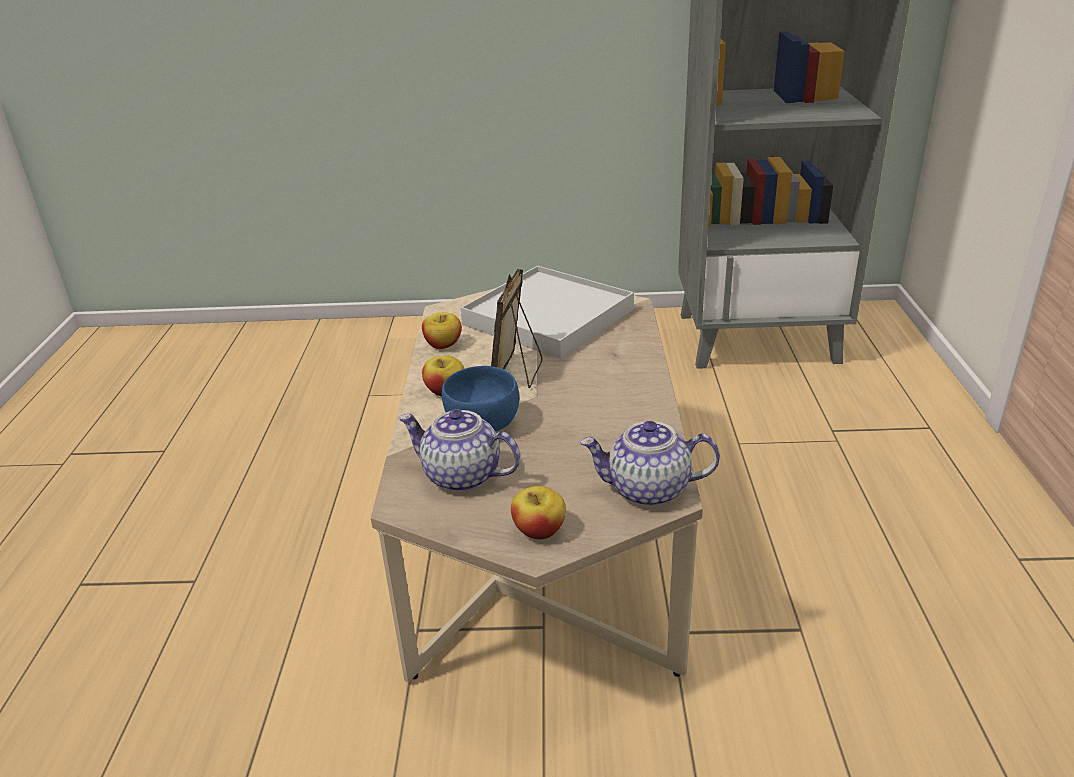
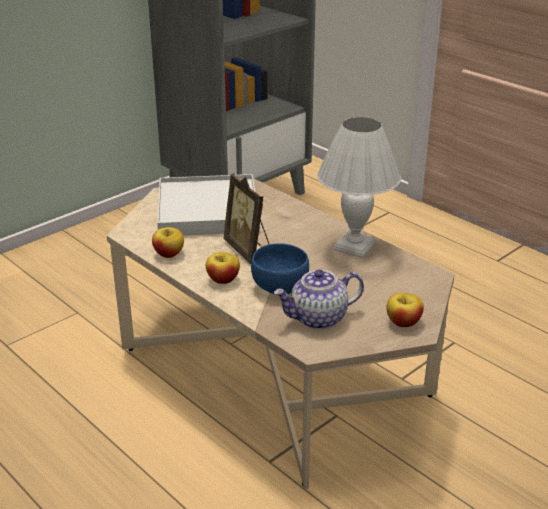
camera: 45 degrees left, 0 degrees up
(632, 417) = (353, 246): none -> white table lamp
(647, 490) = (419, 278): teapot -> none

